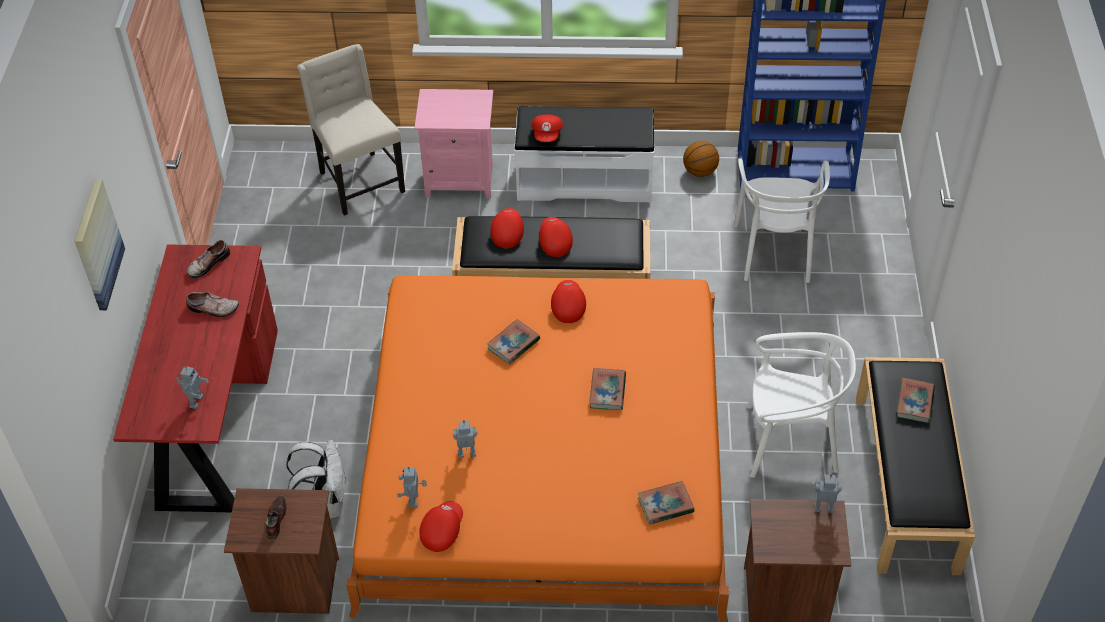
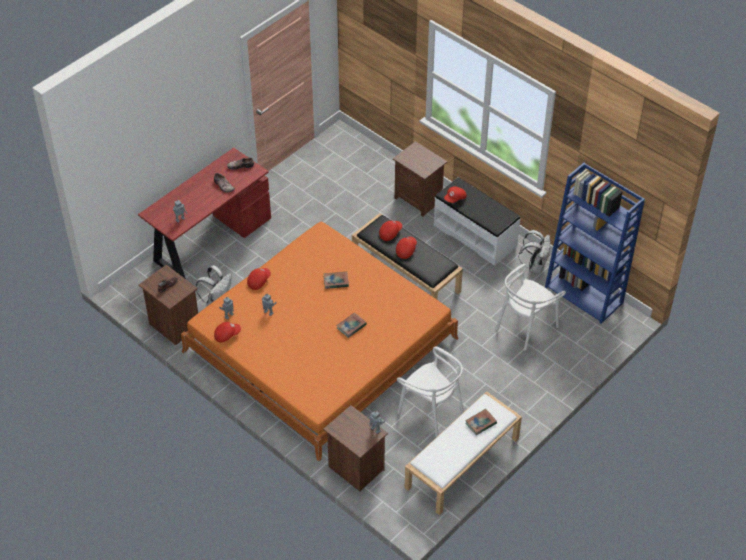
camera: 40 degrees right, 0 degrees up
(97, 245) = (171, 127): picture -> none
(359, 182) = (373, 173): beige chair -> none
(460, 179) = (419, 199): pink nightstand -> brown nightstand
(567, 306) = (376, 281): red cap -> red cap (258, 281)
(665, 505) = (323, 387): book -> none
(699, 171) = (535, 266): basketball -> white backpack
(907, 483) = (462, 463): black bench -> white bench

